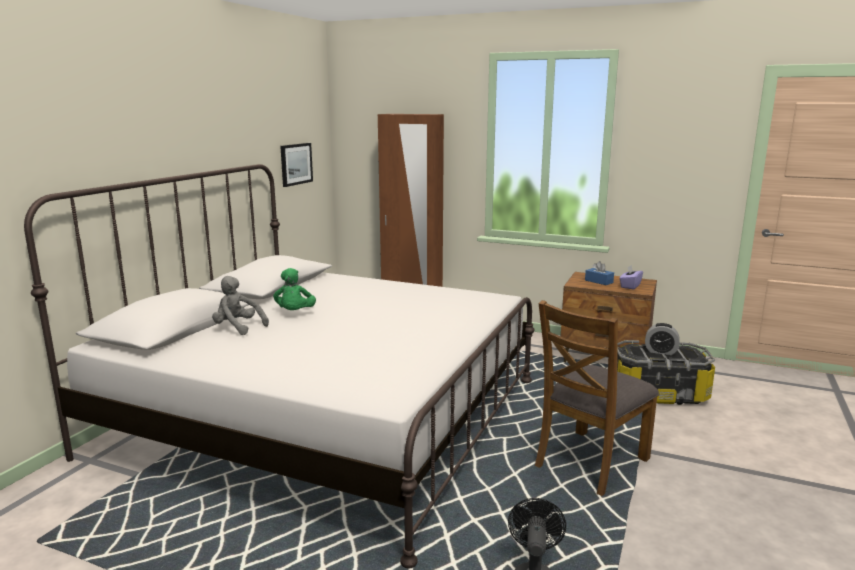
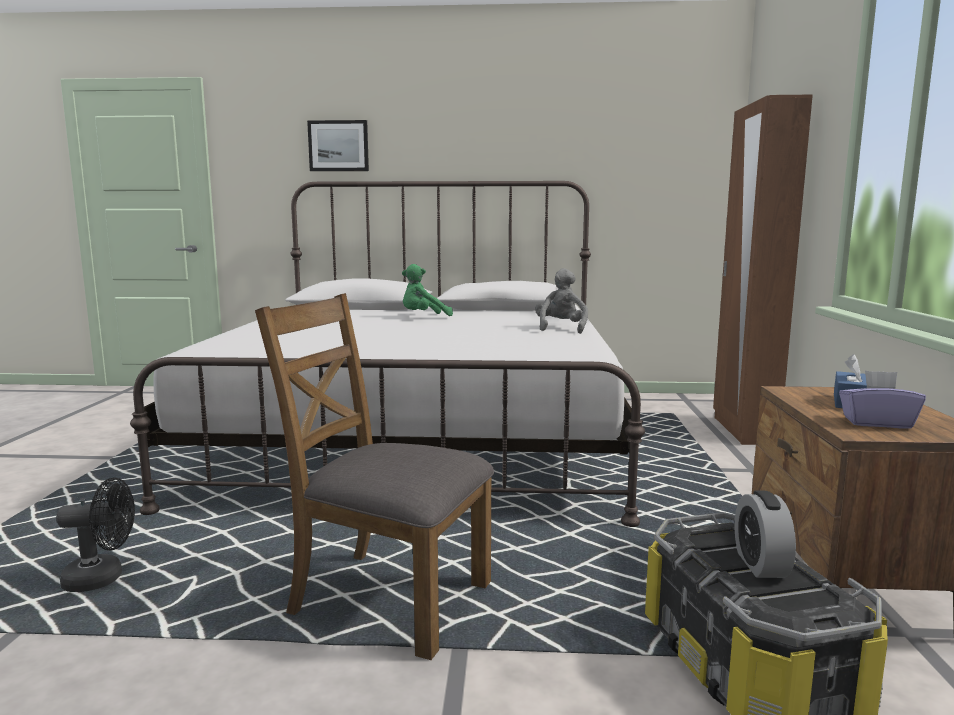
camera: 70 degrees right, 5 degrees down
(238, 327) = (369, 313): grey plush toy -> grey plush toy (561, 329)
(296, 164) = (652, 189): picture -> picture (338, 146)

